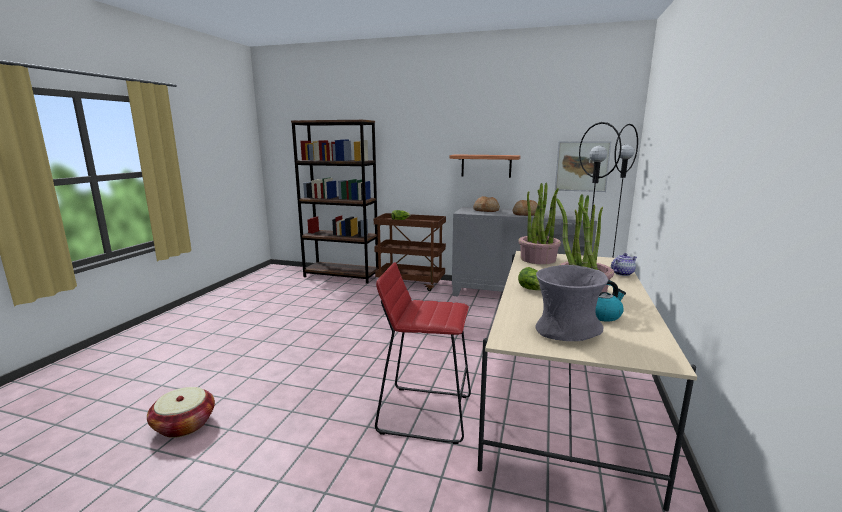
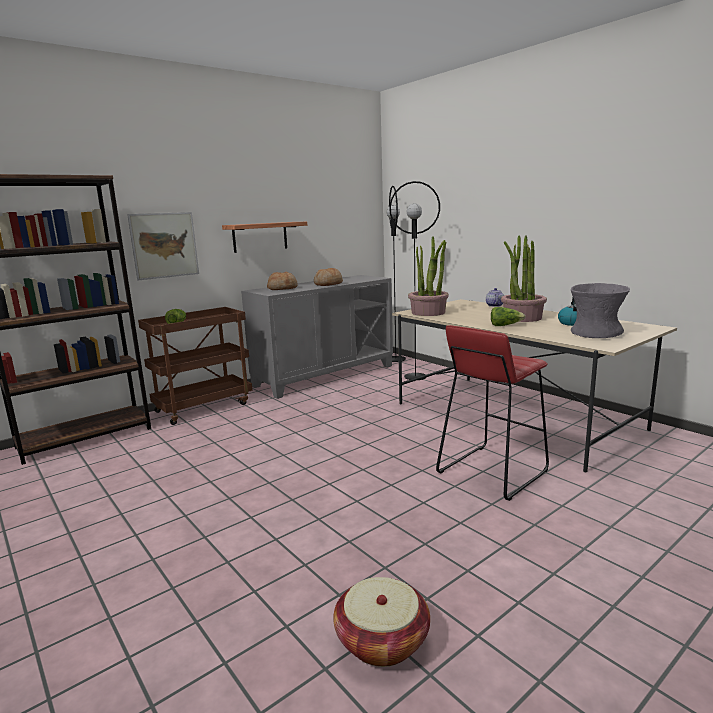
camera: 55 degrees left, 0 degrees up
(582, 166) = (346, 230): picture -> picture (164, 245)

